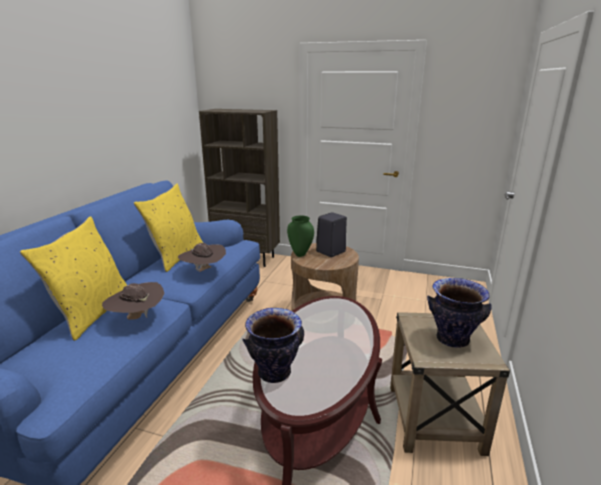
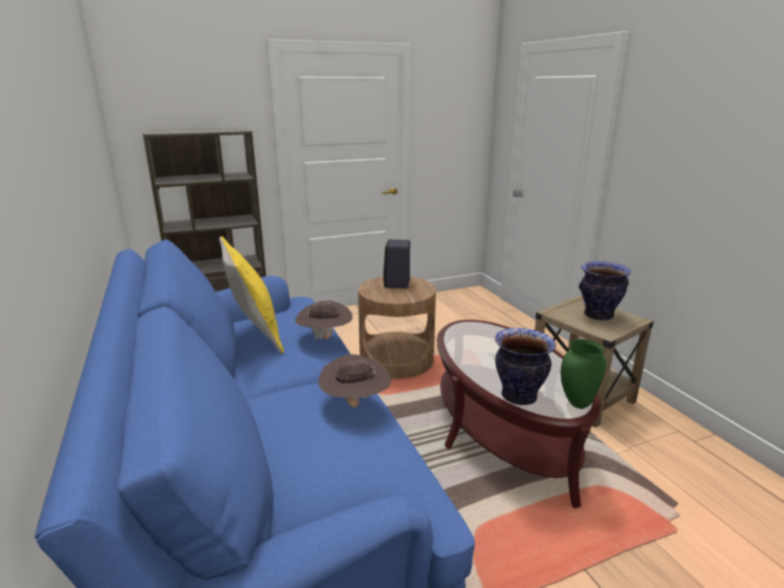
camera: 40 degrees left, 0 degrees up
(91, 313) = (287, 425): yellow pillow -> none
(300, 255) = (374, 295): green vase -> green vase (578, 404)

